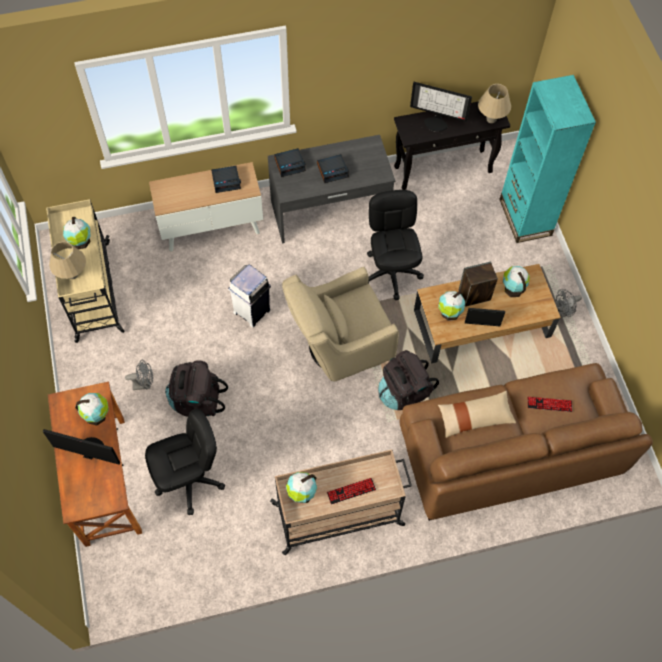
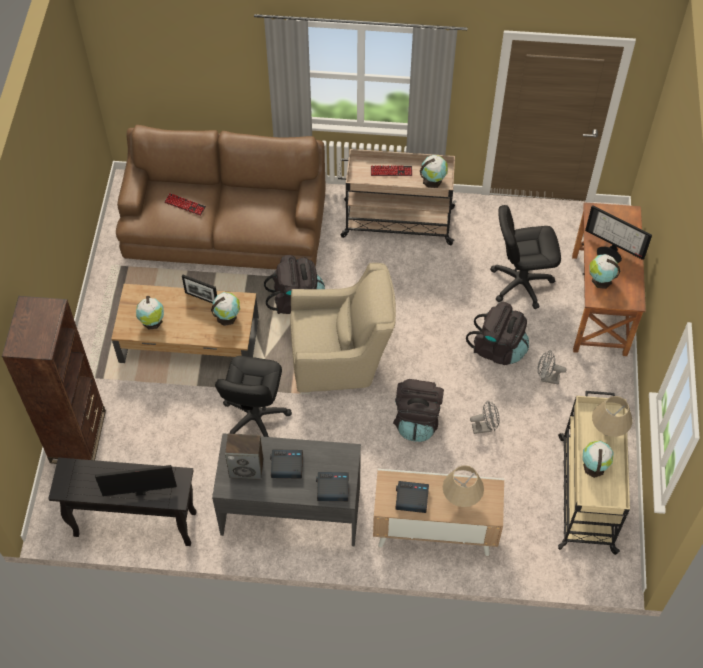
camera: 160 degrees left, 5 degrees down
(252, 311) = (417, 420): white trash can -> black backpack
(436, 122) = (139, 487): monitor -> monitor turned 45 degrees counterclockwise
(474, 295) = (194, 326): speaker -> speaker (246, 468)
(475, 417) = (255, 213): beige pillow -> none
(491, 119) = (75, 471): beige table lamp -> beige table lamp (461, 499)
(525, 217) = (78, 436): turquoise bookcase -> brown bookcase
(563, 312) = (103, 327): grey fan -> grey fan (484, 427)

